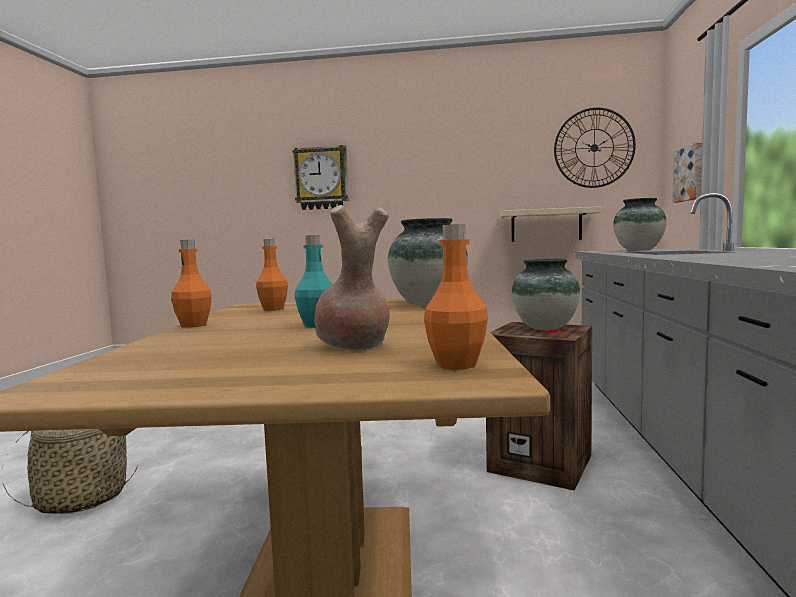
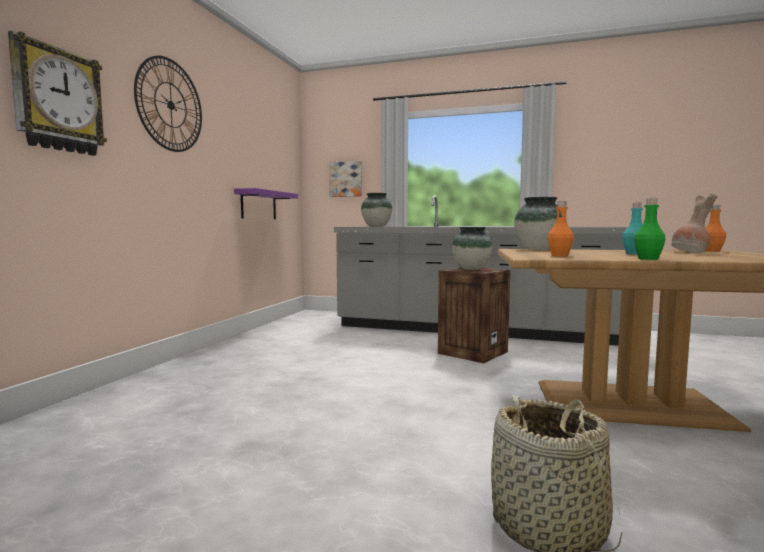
camera: 80 degrees left, 0 degrees up
(194, 325) = (648, 259): orange bottle -> green bottle
(546, 225) = (258, 205): beige shelf -> purple shelf
(594, 148) = (278, 145): wall clock -> wall clock (170, 105)

